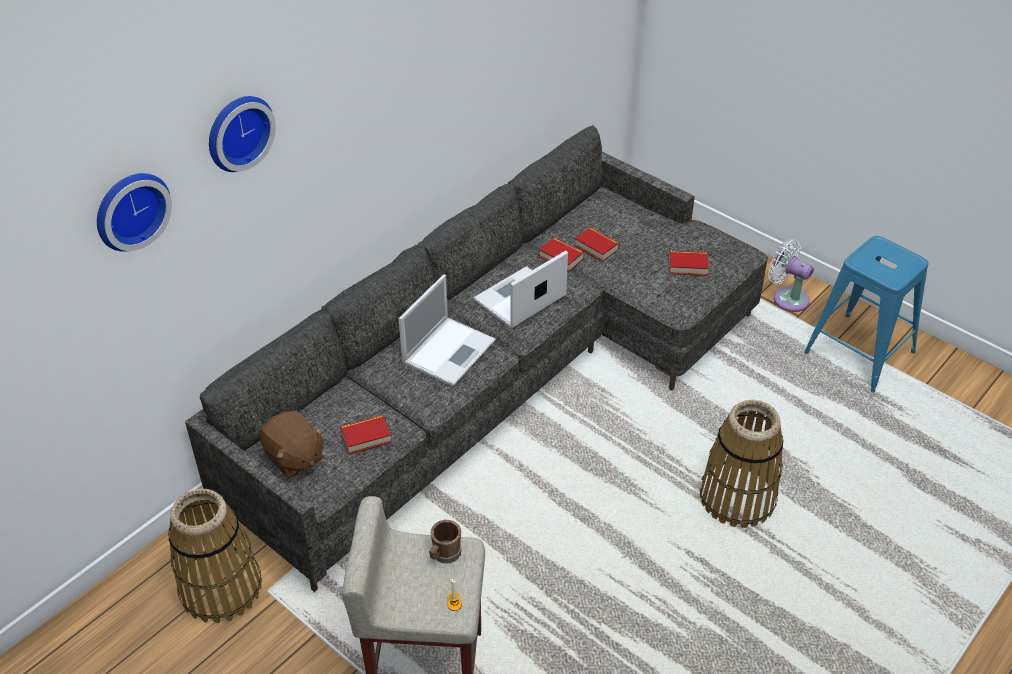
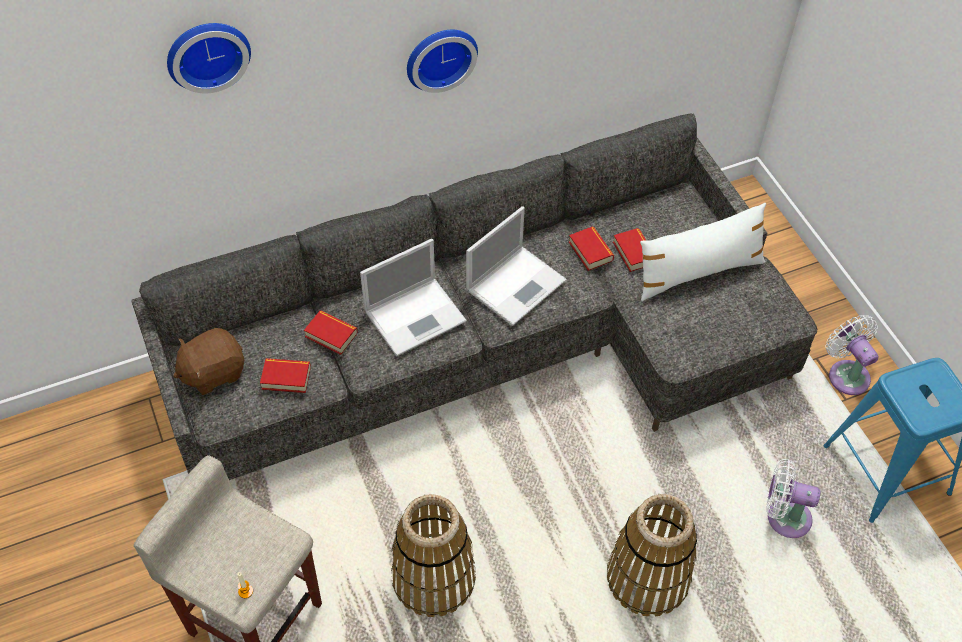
camera: 25 degrees right, 10 degrees up
(129, 209) = (71, 106): wall clock -> wall clock (439, 56)
(221, 588) = (128, 459): basket -> basket (434, 578)
(294, 458) = (213, 372): brown plush toy -> brown plush toy turned 75 degrees clockwise
(444, 554) = (267, 536): brown mug -> none
(518, 299) = (517, 284): laptop -> laptop turned 150 degrees clockwise
(655, 245) = (698, 272): none -> white pillow
(688, 266) = (717, 311): book -> book (331, 335)
(809, 413) = (783, 517): none -> white fan

